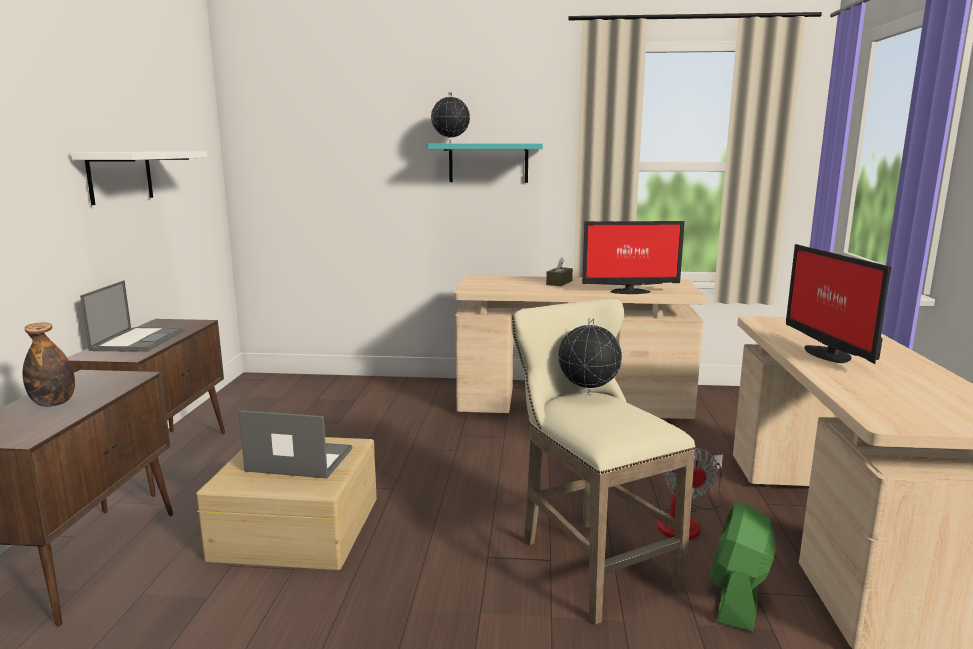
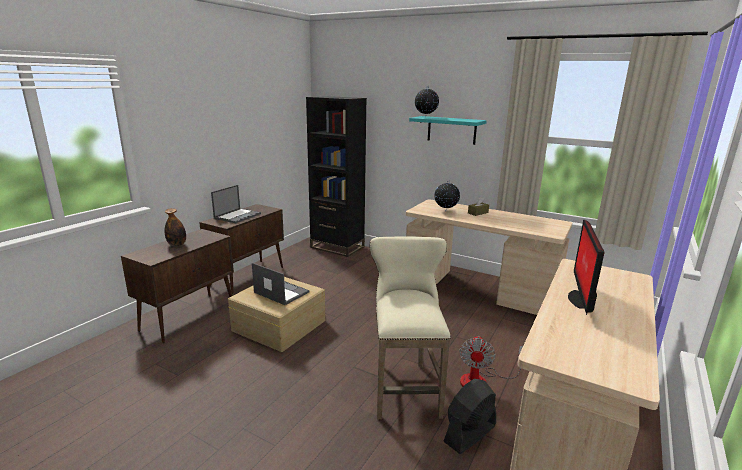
camera: 25 degrees right, 5 degrees up
(120, 176) = (242, 131): white shelf -> none
(301, 385) = (337, 247): none -> black bookcase
(588, 394) = (413, 292): globe -> globe (445, 211)
(628, 291) = (514, 226): monitor -> none
(737, 598) = (469, 433): green fan -> black fan

